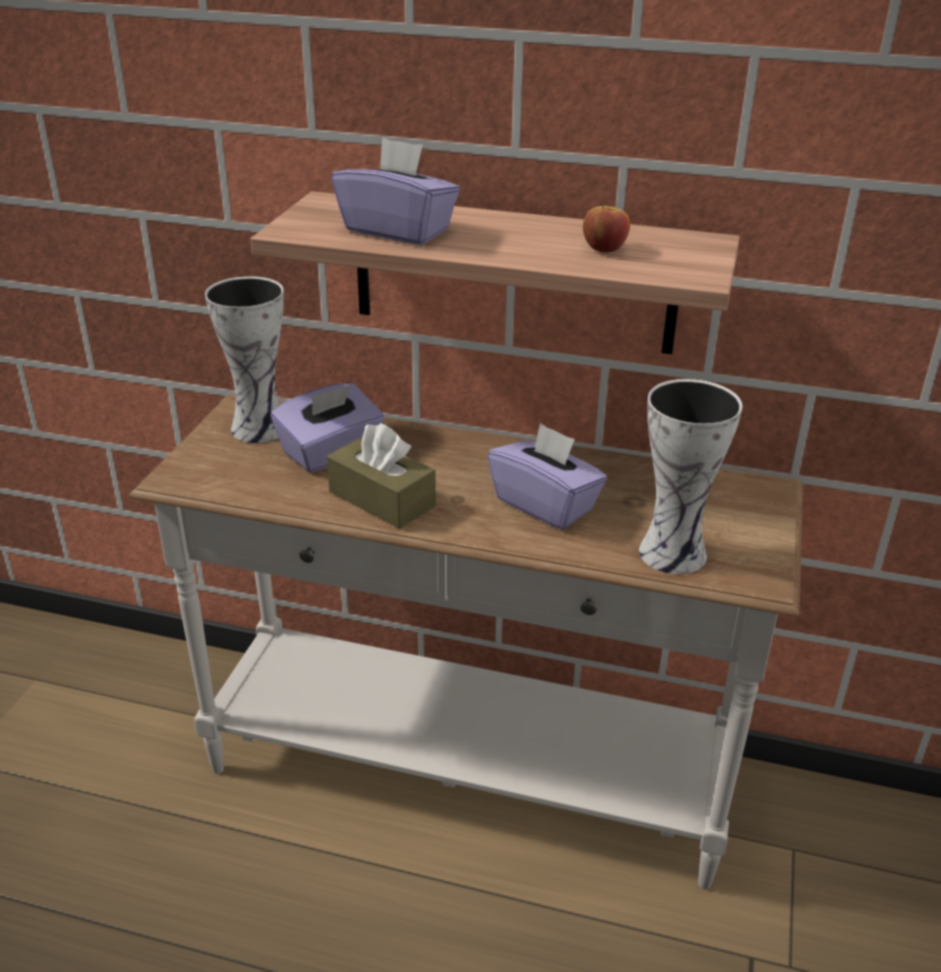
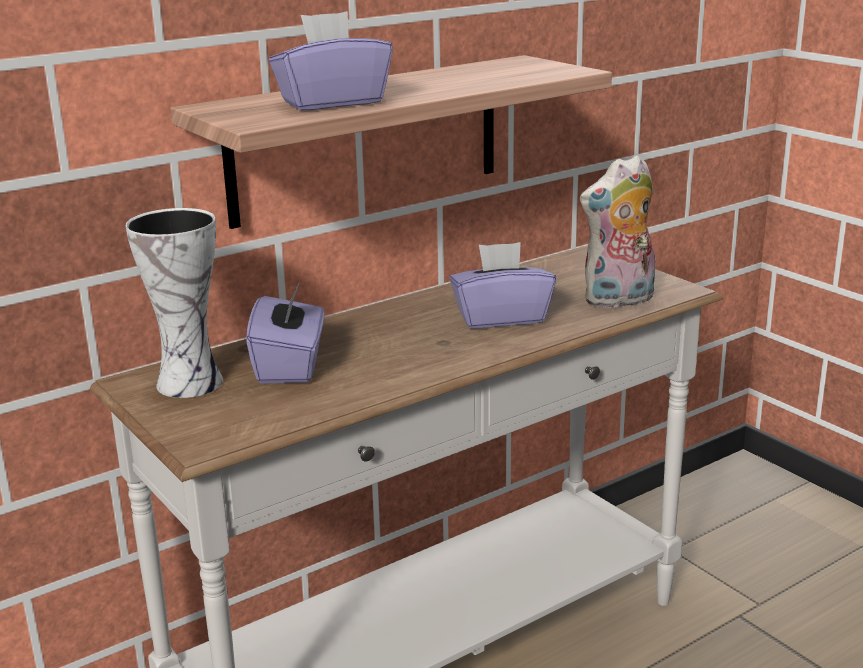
camera: 50 degrees left, 10 degrees down
(382, 499) = (397, 367): brown tissue box -> none
(604, 249) = (486, 75): apple -> none
(675, 552) = (619, 300): vase -> plush toy

